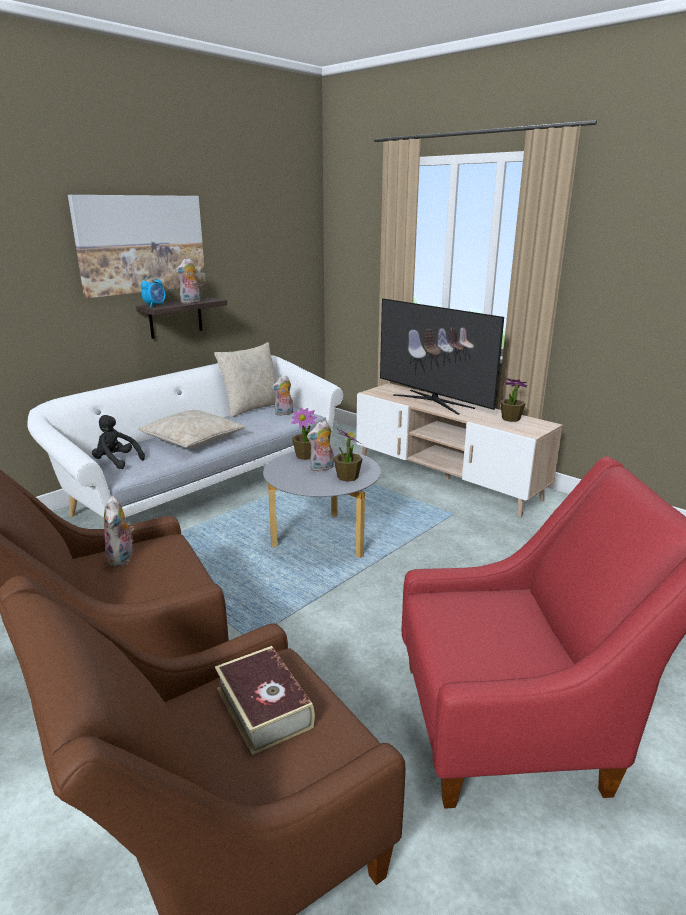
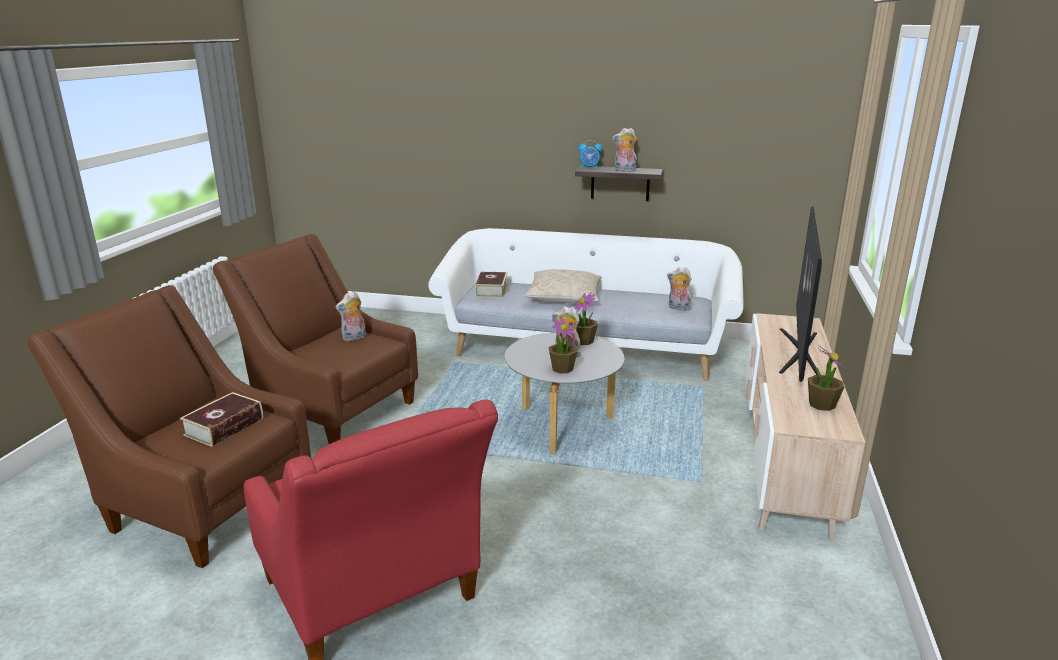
camera: 60 degrees right, 0 degrees up
(116, 461) = (491, 290): black plush toy -> book
(141, 244) = (595, 110): picture -> none
(252, 408) = (669, 293): beige pillow -> none

